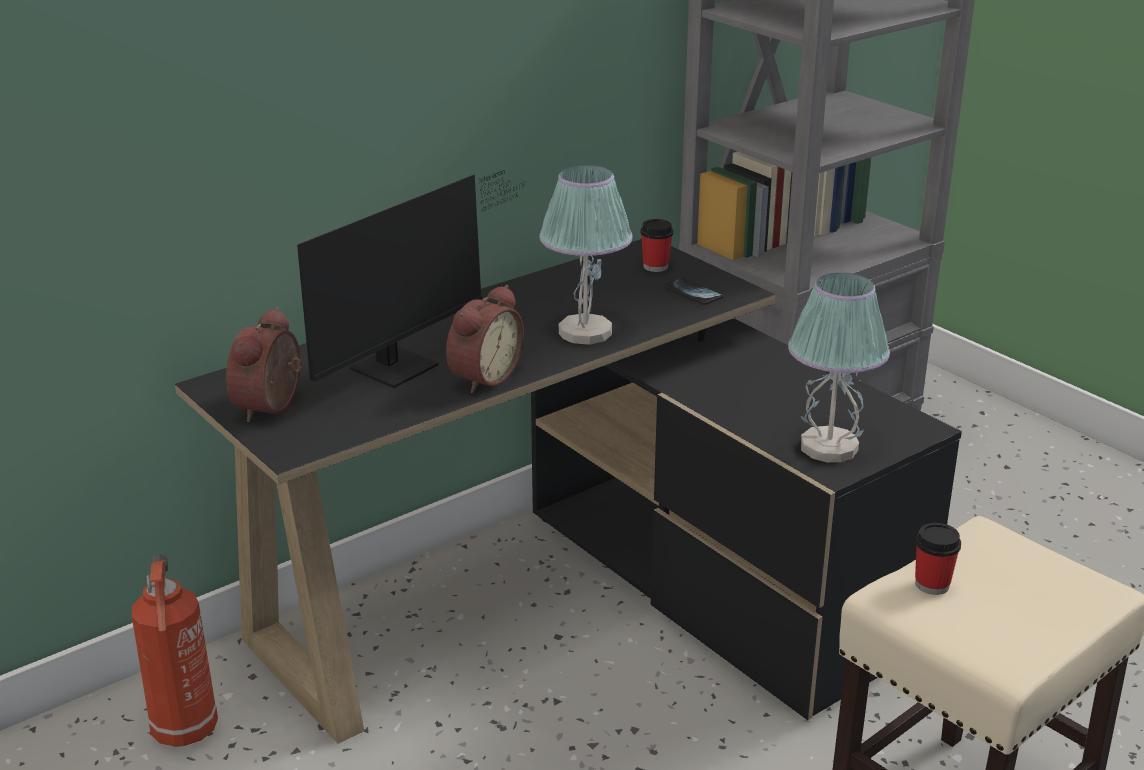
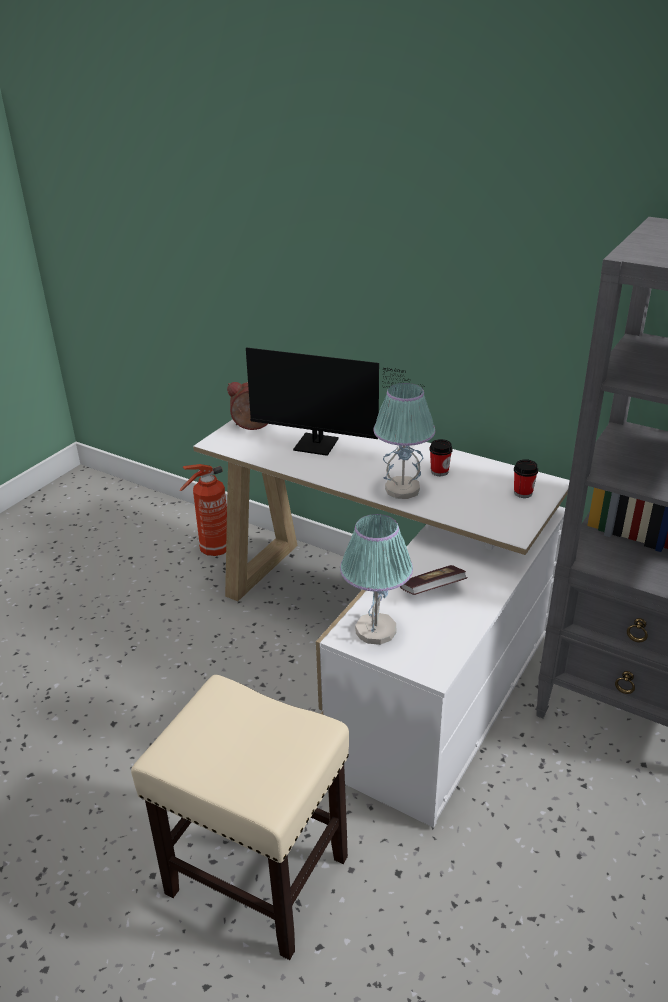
camera: 70 degrees right, 5 degrees up
(482, 377) = (321, 471): alarm clock -> none
(580, 601) = (385, 645): black desk -> white desk
(692, 293) = (494, 515): phone -> none
(766, 394) = (432, 590): none -> book
(932, 584) = (240, 708): cup -> cup (439, 471)

